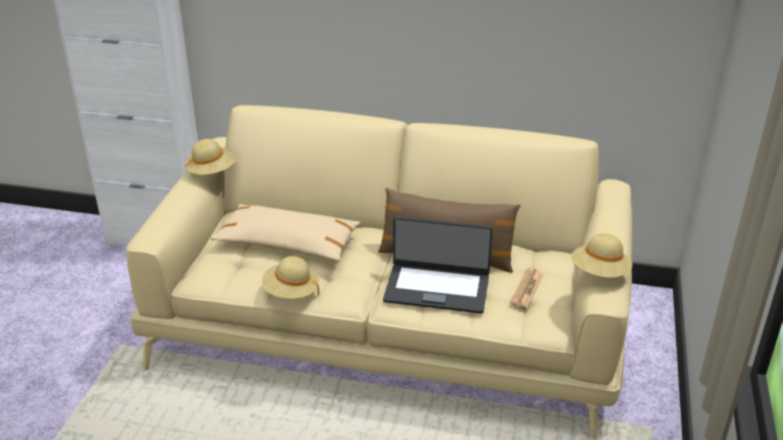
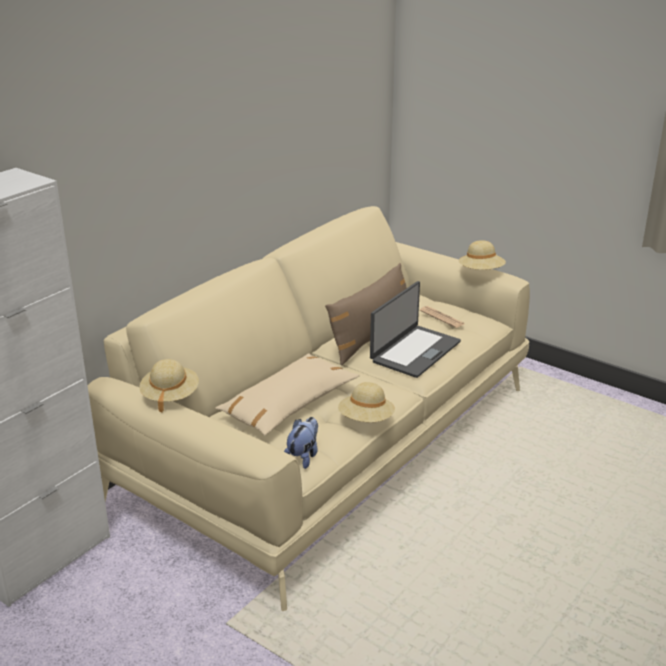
camera: 65 degrees left, 5 degrees down
(213, 274) = (303, 457): none -> plush toy

